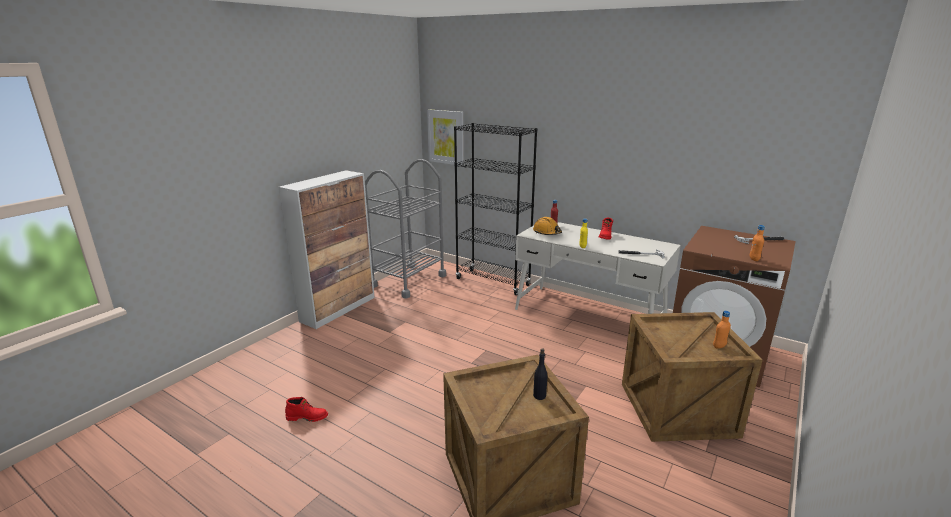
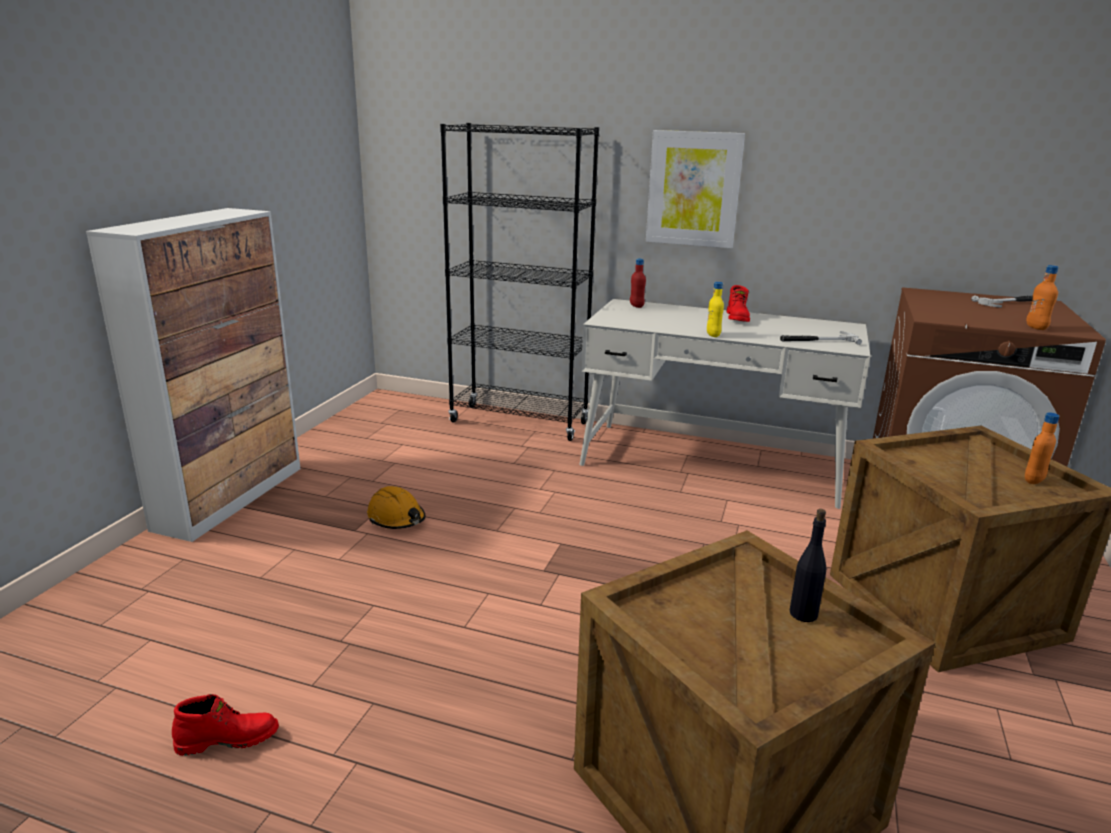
camera: 15 degrees left, 0 degrees up
(408, 281) = (358, 433): grey cart -> none
(446, 137) = (412, 155): picture -> picture (693, 189)
(547, 233) = (635, 317): orange hard hat -> orange hard hat (396, 518)

